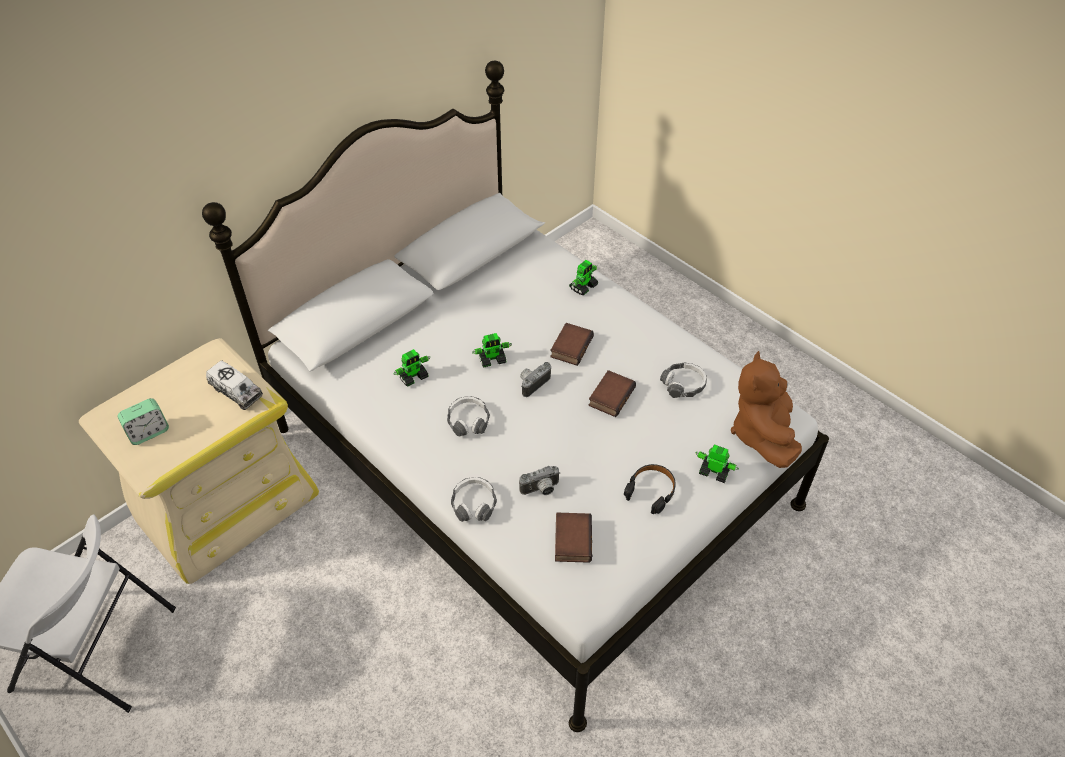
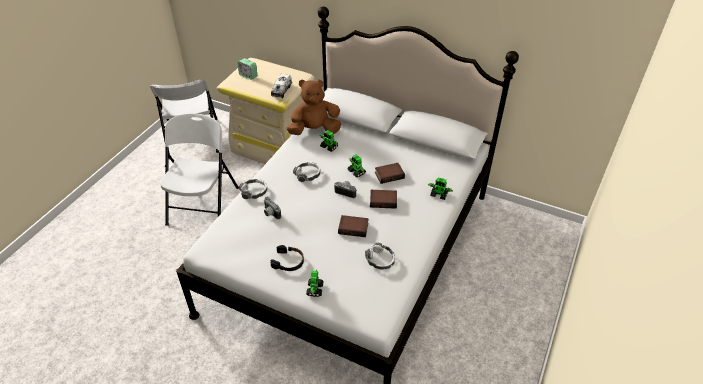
camera: 70 degrees right, 5 degrees down
(316, 663) = (203, 206): none -> white chair
(571, 539) = (241, 234): book -> book (389, 174)
(762, 434) = (357, 309): brown plush toy -> brown plush toy (314, 130)

